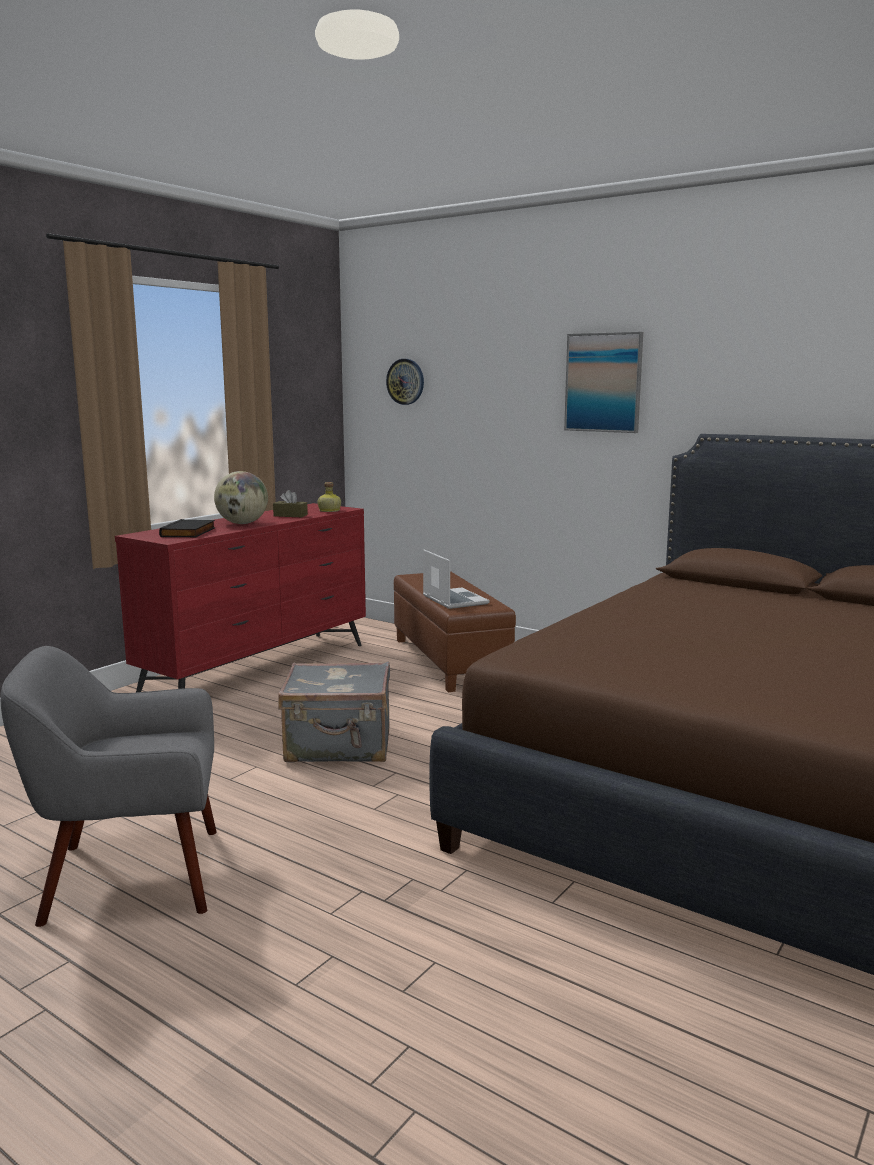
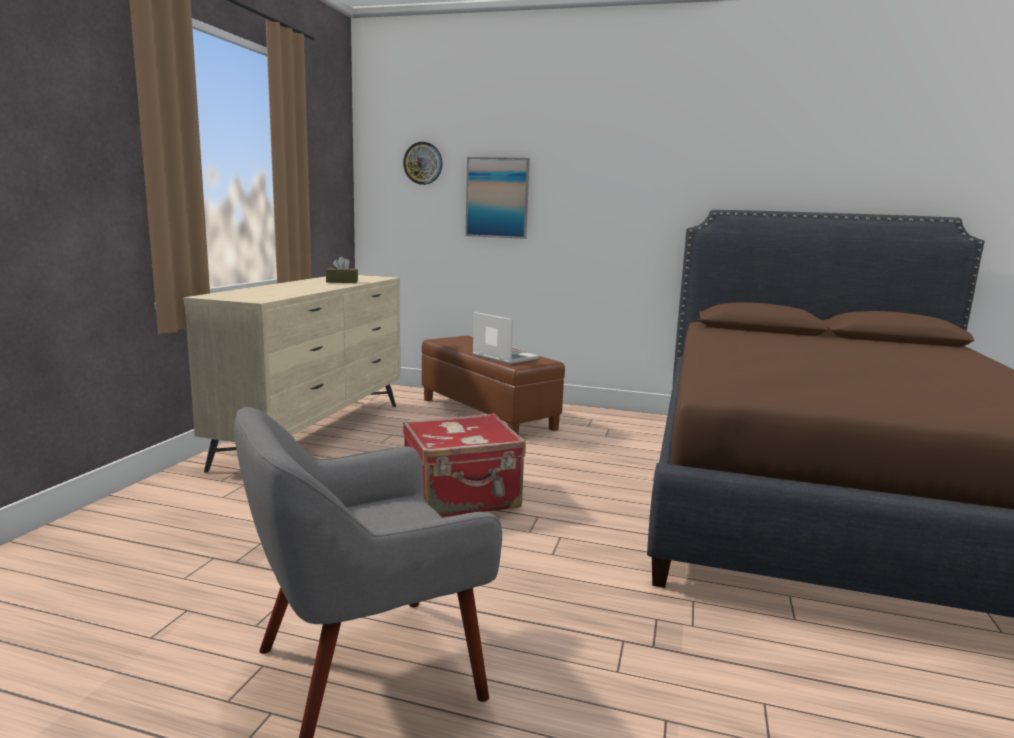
camera: 20 degrees left, 0 degrees up
(189, 532) = (265, 294): black book -> none
(242, 523) = (306, 287): globe -> none
(259, 669) = (316, 433): red dresser -> beige dresser
(328, 511) = (371, 278): bottle -> none
(339, 746) = (462, 498): grey suitcase -> red suitcase
(603, 382) = (620, 166): picture -> picture (497, 198)

